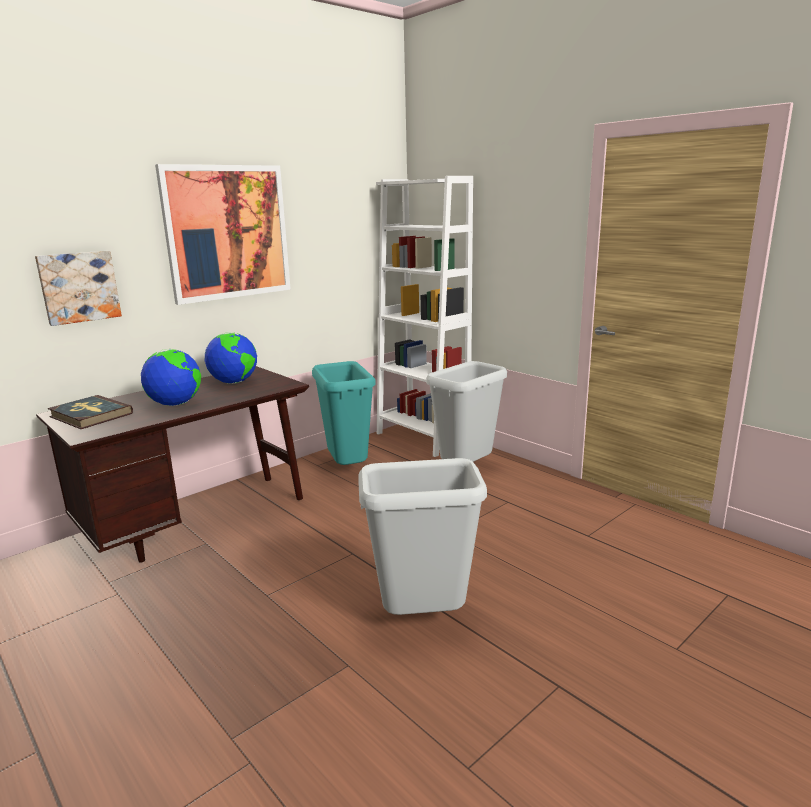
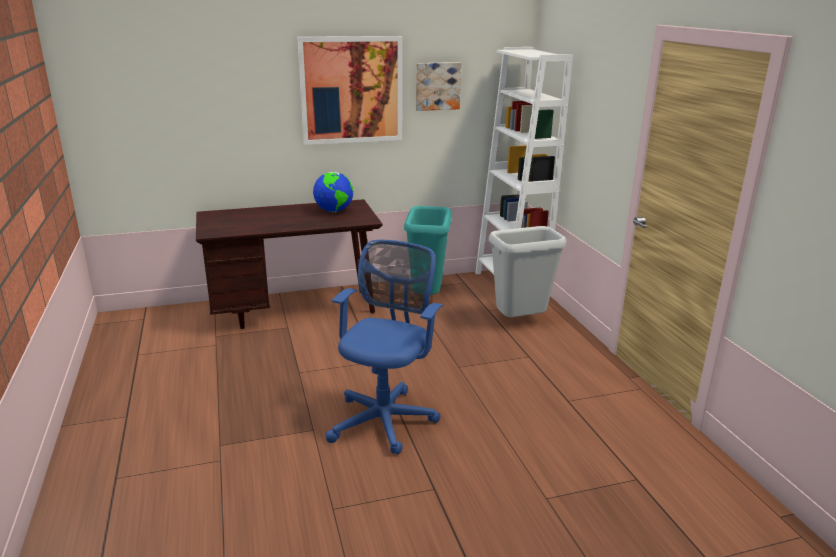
camera: 25 degrees right, 5 degrees up
(79, 287) = (233, 126): picture -> picture (437, 86)
(90, 415) = (224, 219): book -> none
(175, 404) = (280, 221): globe -> none
(424, 618) = (385, 418): grey trash can -> blue office chair

